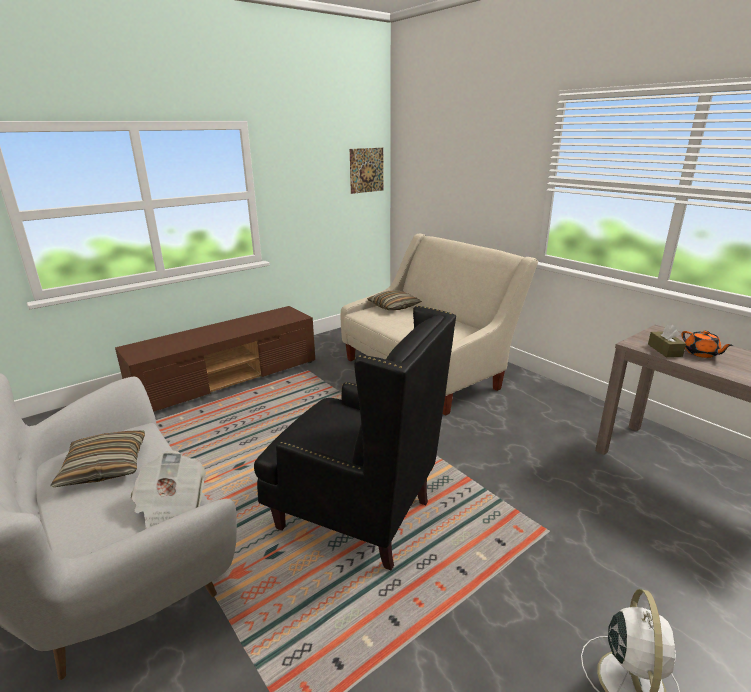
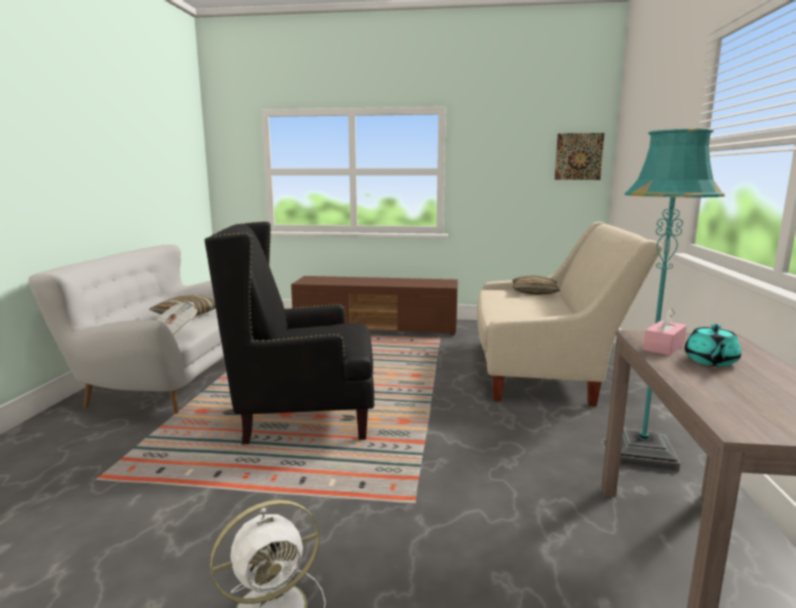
camera: 45 degrees right, 10 degrees down
(357, 516) = (305, 421): black armchair -> black armchair turned 105 degrees clockwise
(571, 414) = (641, 453): none -> turquoise floor lamp
(664, 350) = (663, 347): brown tissue box -> pink tissue box
(701, 354) = (710, 361): orange teapot -> turquoise teapot

